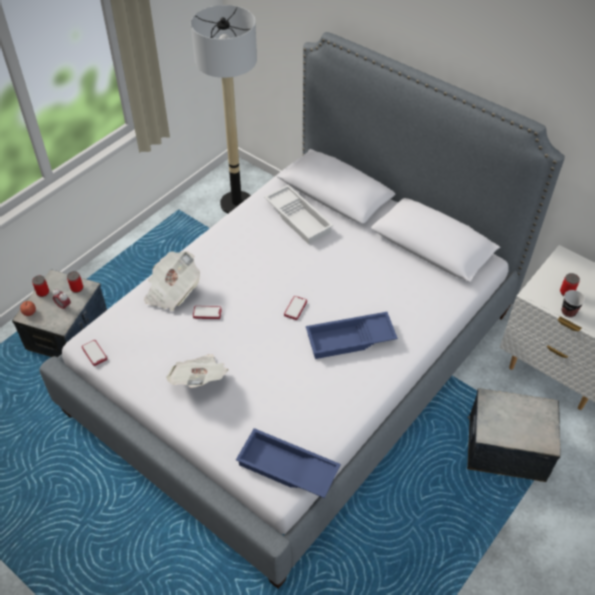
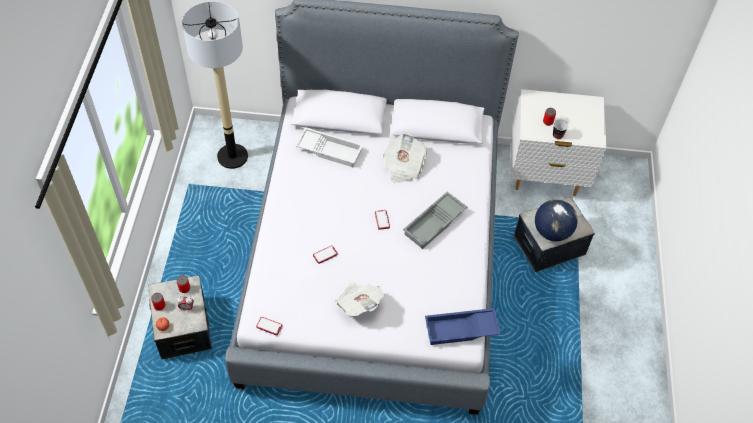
camera: 35 degrees left, 5 degrees up
(172, 291) = (286, 252): newspaper -> newspaper (403, 166)
(350, 340) = (435, 224): blue tray -> grey tray
(504, 427) = (551, 232): none -> globe

